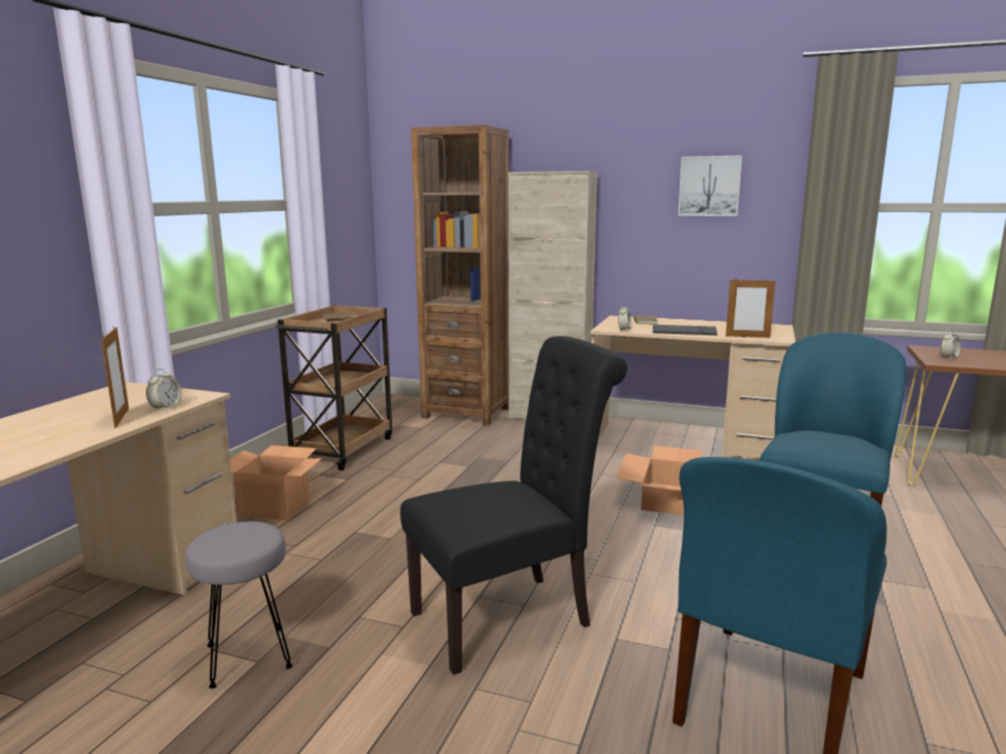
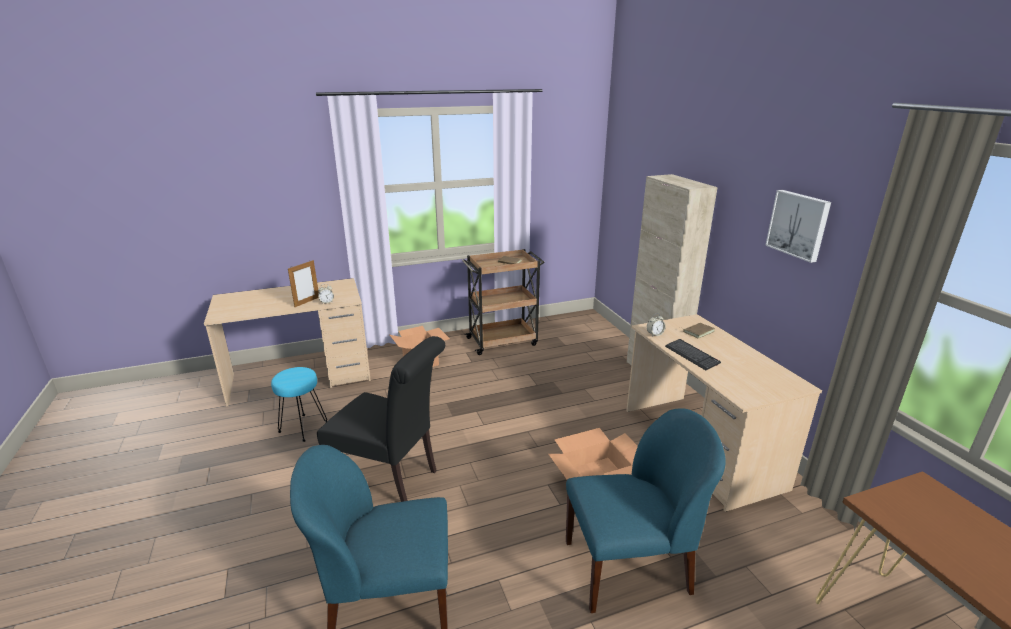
camera: 50 degrees right, 10 degrees up
(248, 657) = (303, 428): grey stool -> turquoise stool
(466, 413) = (610, 345): brown bookcase -> none
(747, 336) = (725, 383): picture frame -> none
(949, 357) = (907, 508): alarm clock -> none

